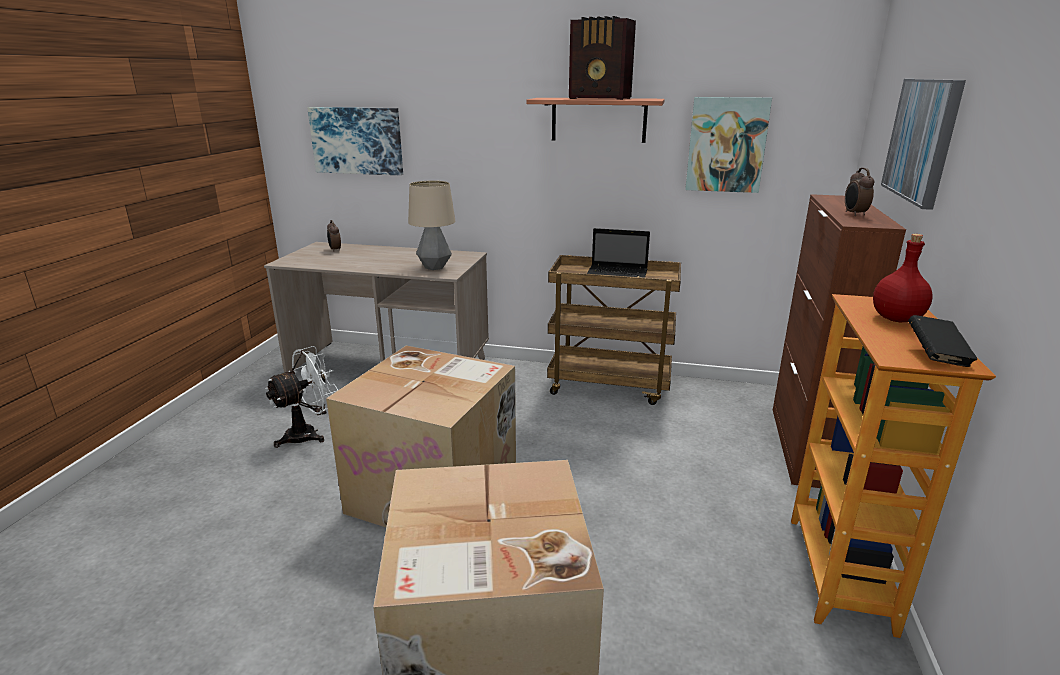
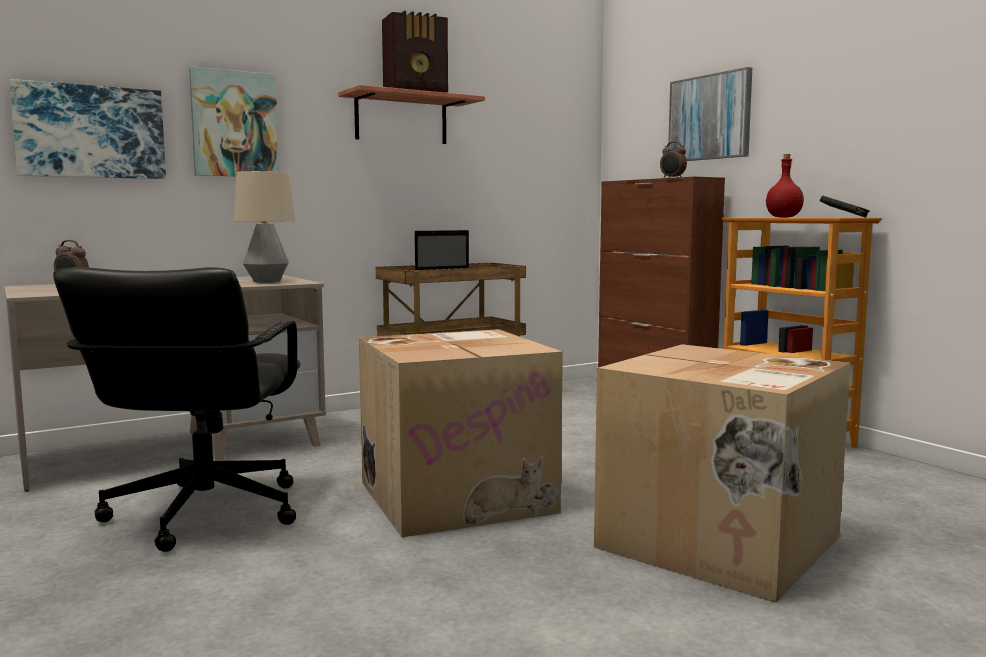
camera: 45 degrees left, 15 degrees down
(309, 434) = (203, 513): white fan -> black office chair
(726, 145) = (511, 148): picture -> picture (234, 124)

